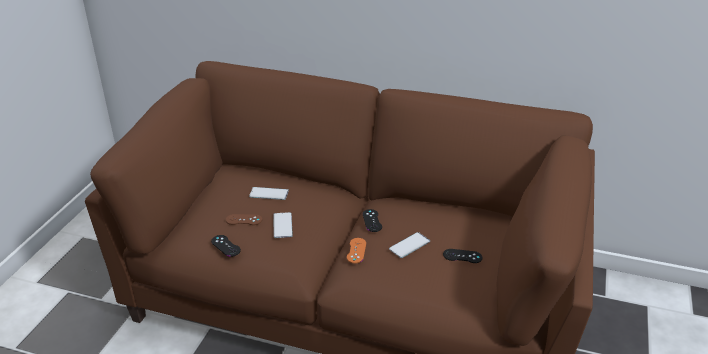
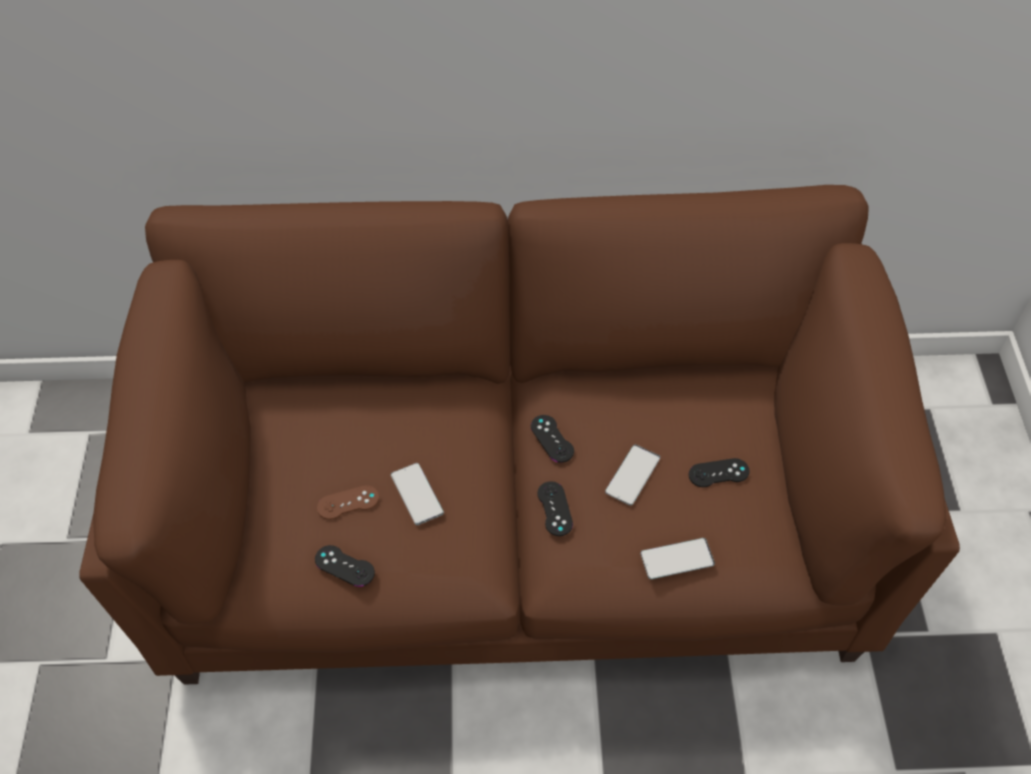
camera: 20 degrees left, 20 degrees up
(269, 194) = (361, 432): phone -> phone (677, 559)
(356, 250) = (554, 509): orange game controller -> black game controller

